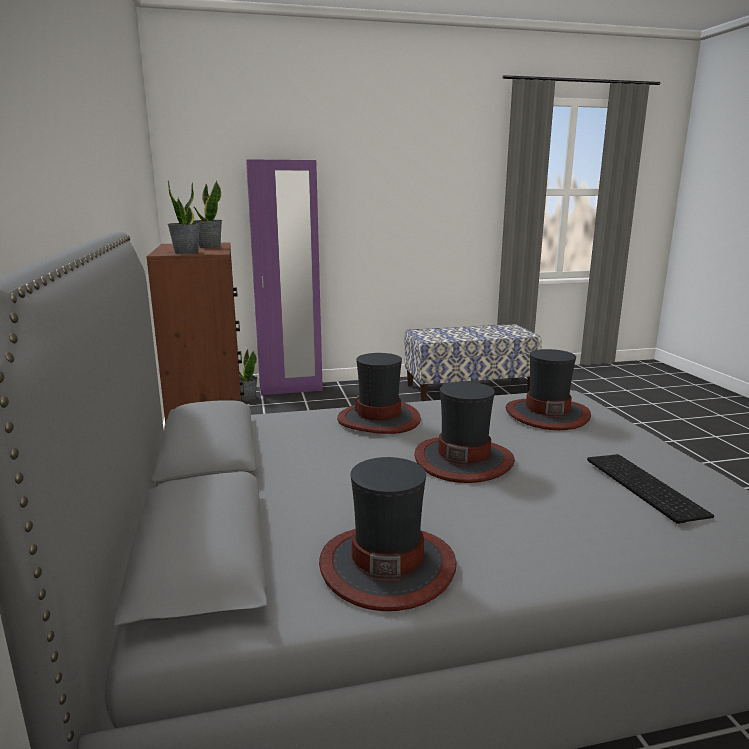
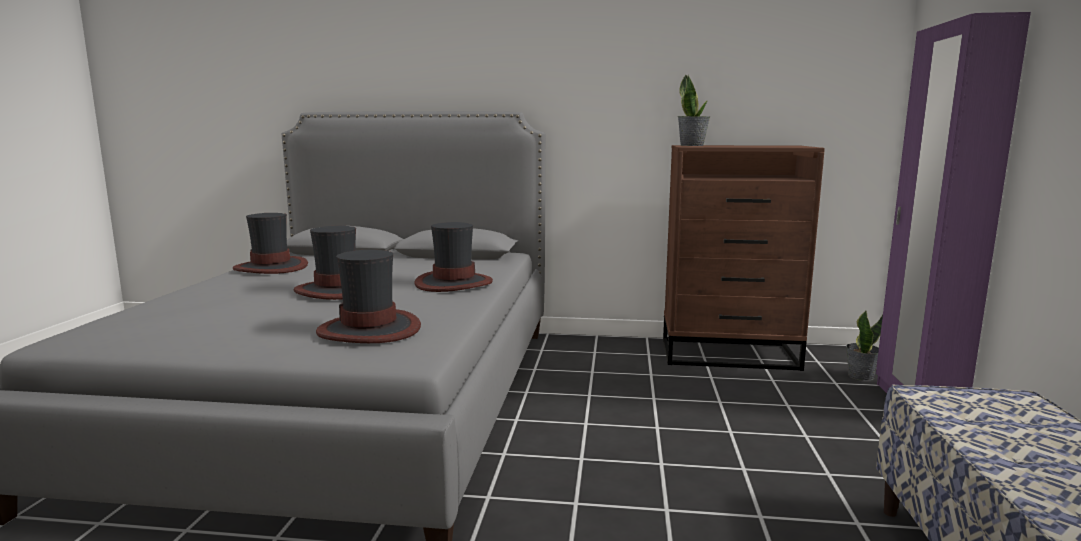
camera: 110 degrees right, 5 degrees down
(209, 247) = (750, 146): potted plant -> none
(641, 485) = (194, 317): keyboard -> none

